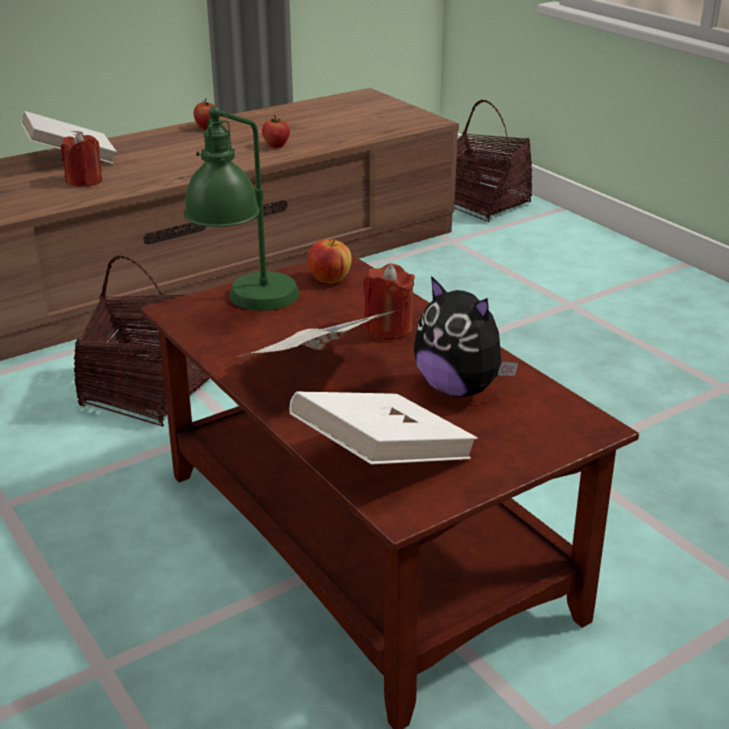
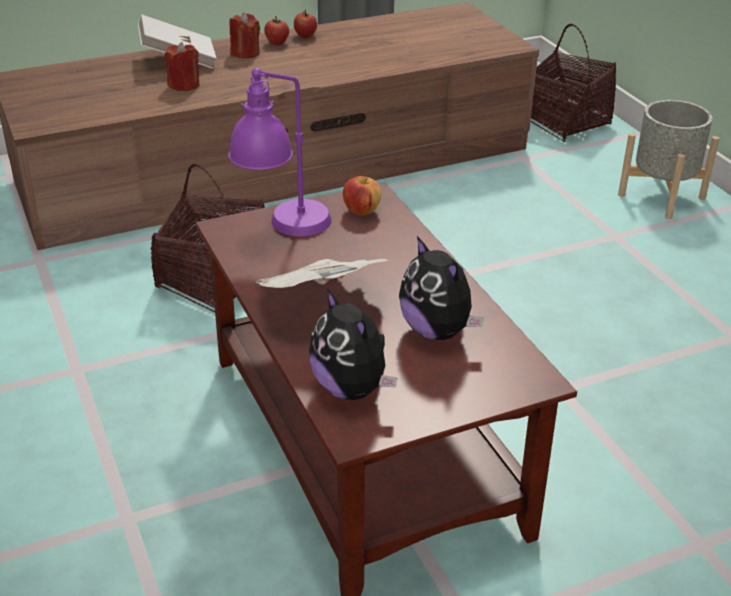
camera: 10 degrees right, 5 degrees up
(248, 307) = (284, 232): green table lamp -> purple table lamp
(276, 146) = (362, 61): apple -> apple (277, 43)
(383, 459) = (352, 388): white book -> plush toy
(388, 329) = (396, 266): red candle -> red candle (245, 53)
(603, 263) = (662, 196): none -> grey planter

